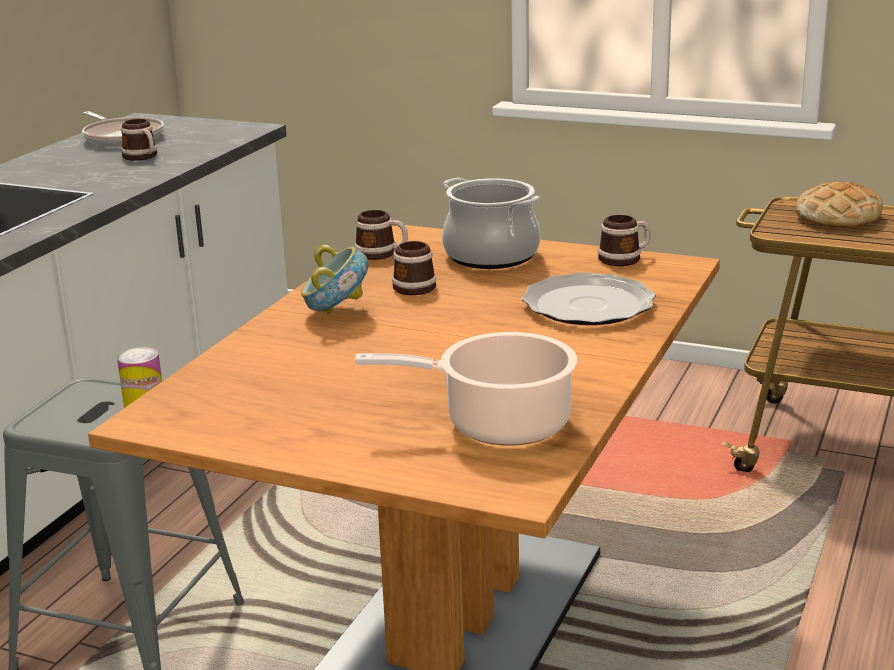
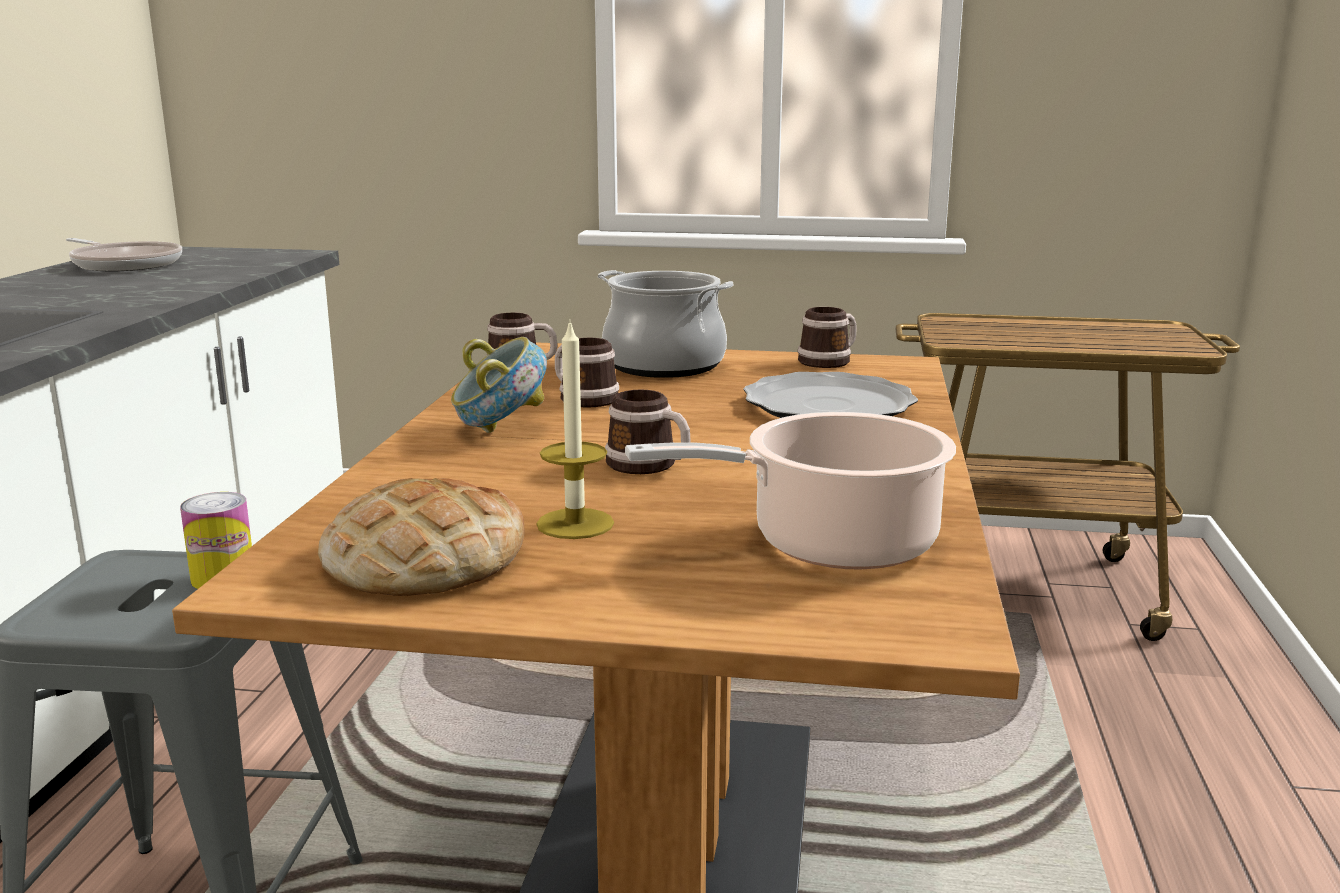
camera: 15 degrees left, 5 degrees down
(143, 157) = (161, 279): mug -> mug (649, 466)
(344, 394) = (575, 524): none -> candle
(838, 216) = (1003, 326): bread -> bread (424, 560)

